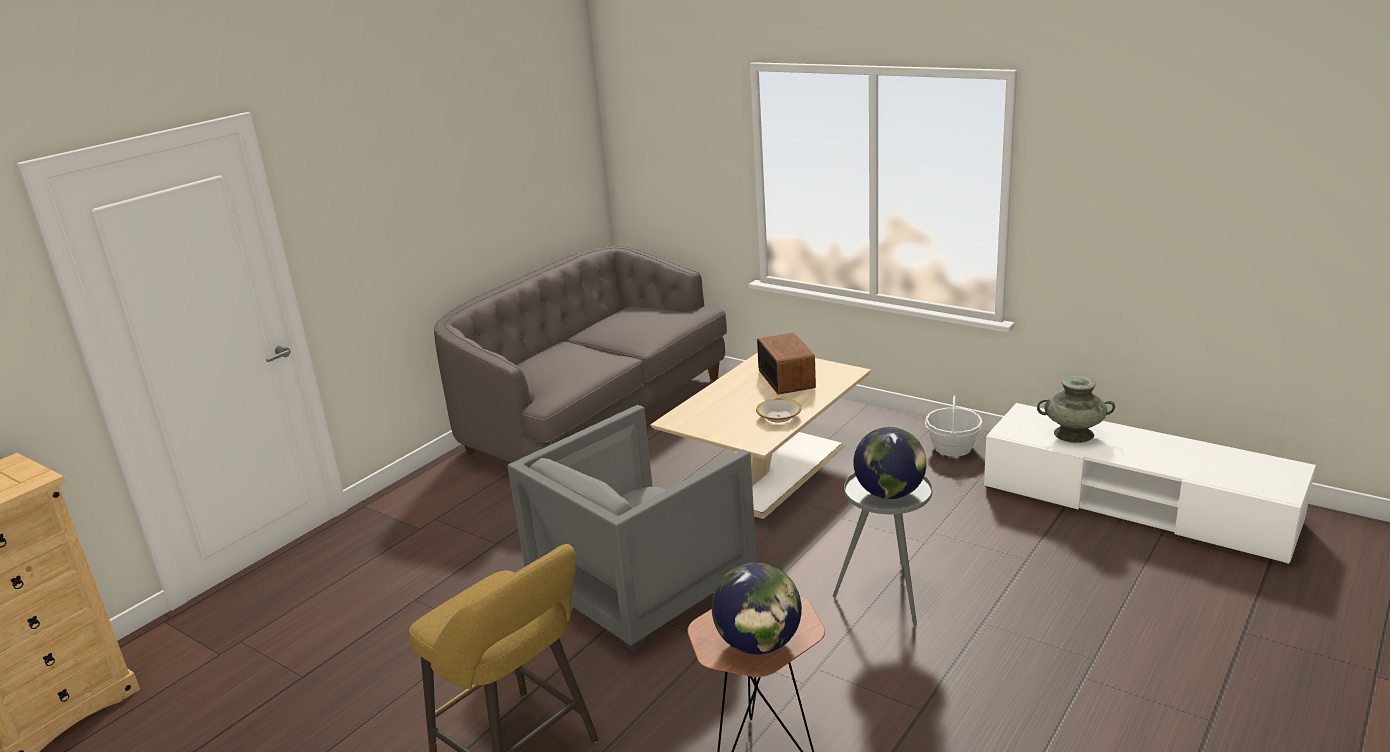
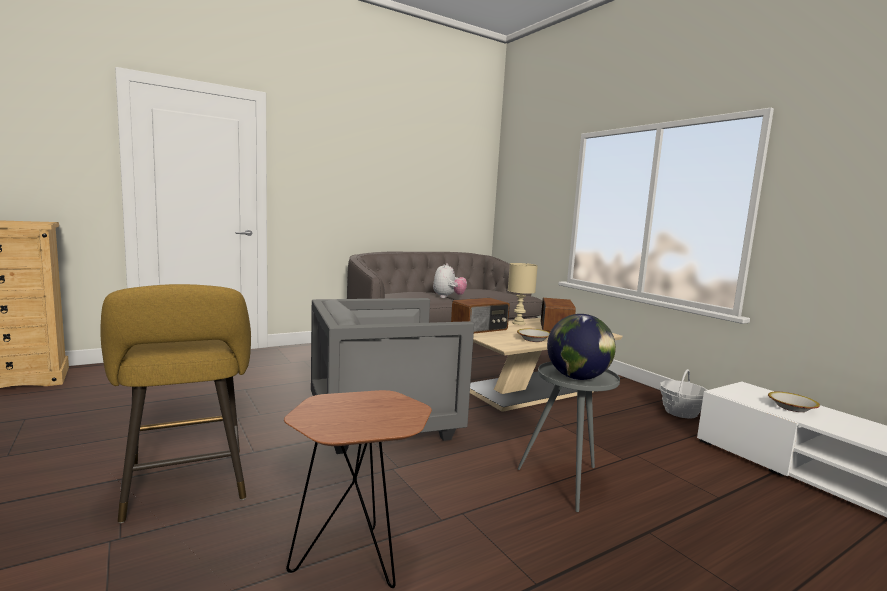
camera: 20 degrees right, 15 degrees down
(604, 353) = (448, 297): none -> plush toy
(699, 414) = (480, 328): none -> radio
(734, 383) = (518, 323): none -> beige table lamp
(758, 644) = (349, 421): globe -> none
(1073, 434) = (791, 407): turquoise vase -> bowl

